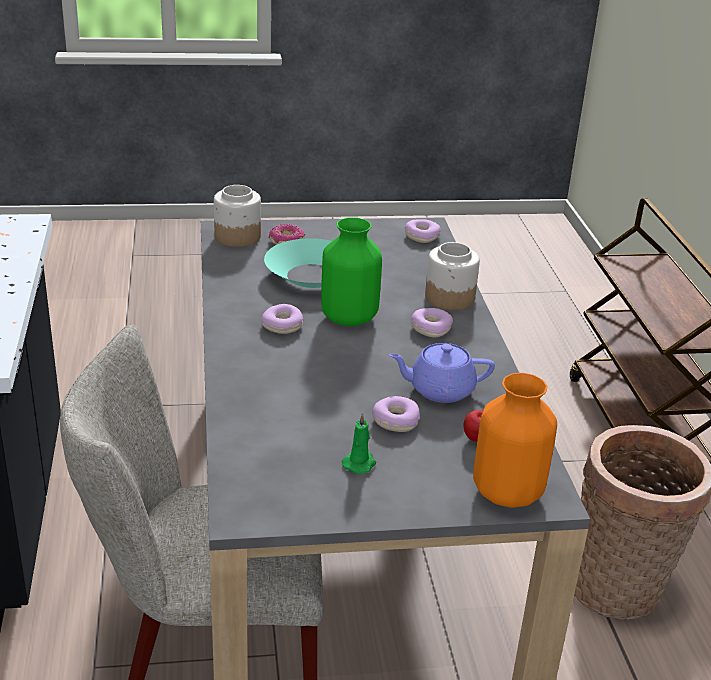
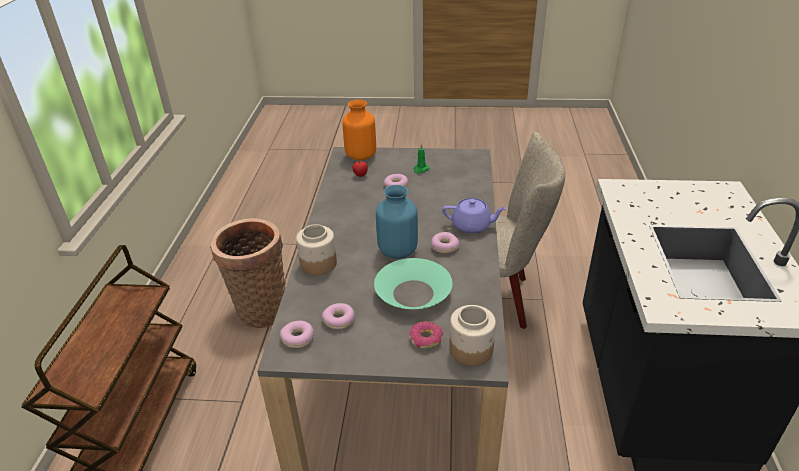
camera: 165 degrees left, 5 degrees up
(349, 317) = (397, 251): green vase -> blue vase
(430, 328) = (347, 239): donut -> donut (339, 320)
(439, 390) = (364, 200): purple teapot -> purple teapot (472, 226)

